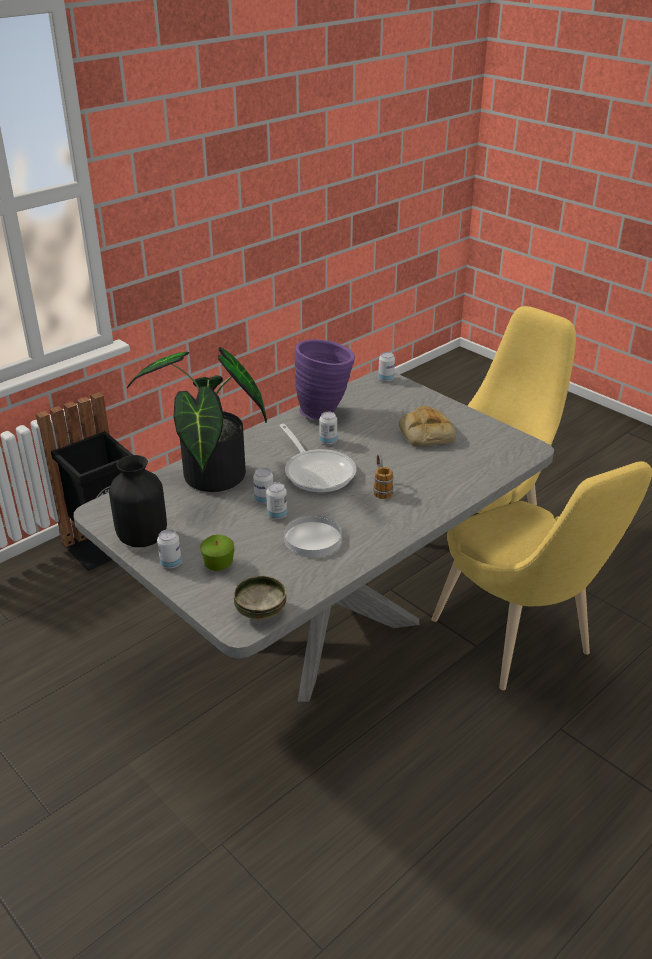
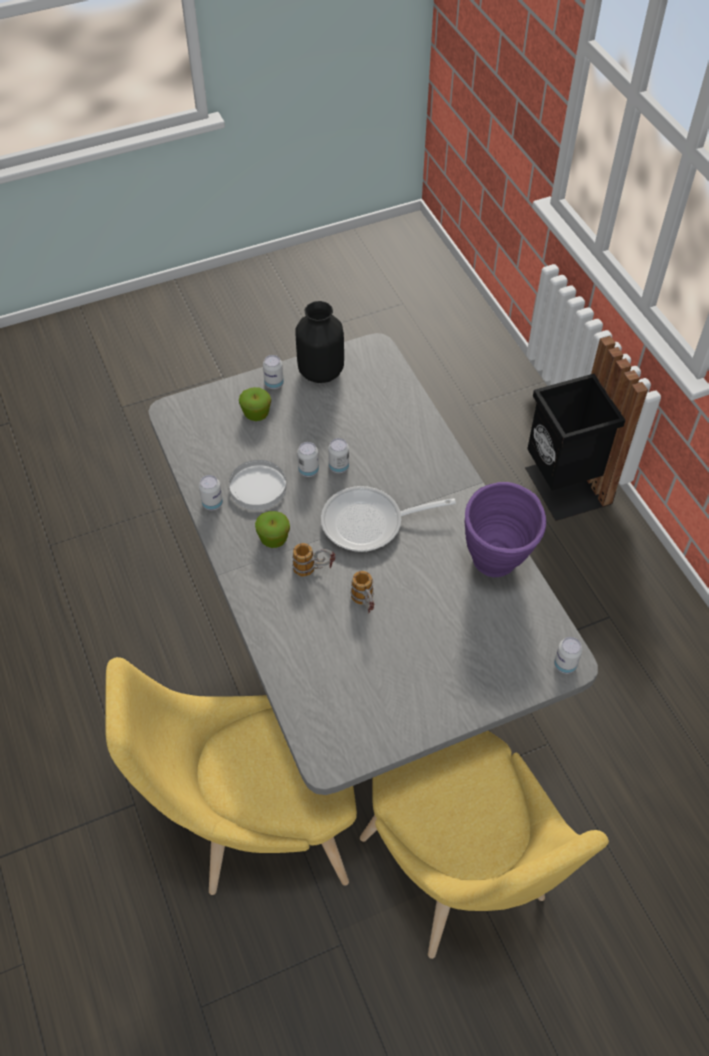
camera: 110 degrees right, 20 degrees up
(209, 479) = (393, 433): potted plant -> none
(260, 611) = (182, 427): bowl -> none
(328, 441) = (427, 551): can -> can (212, 504)
(364, 516) = (273, 538): none -> apple
(396, 458) = (365, 604): none -> mug
(425, 433) = (408, 656): bread -> none

